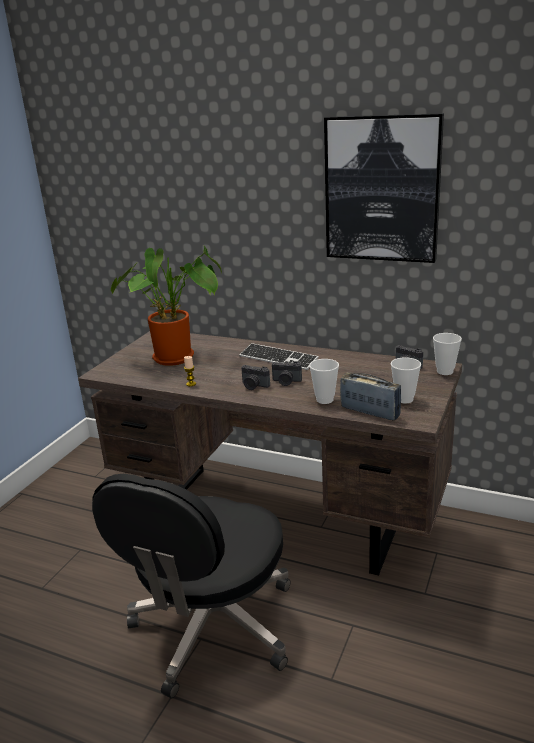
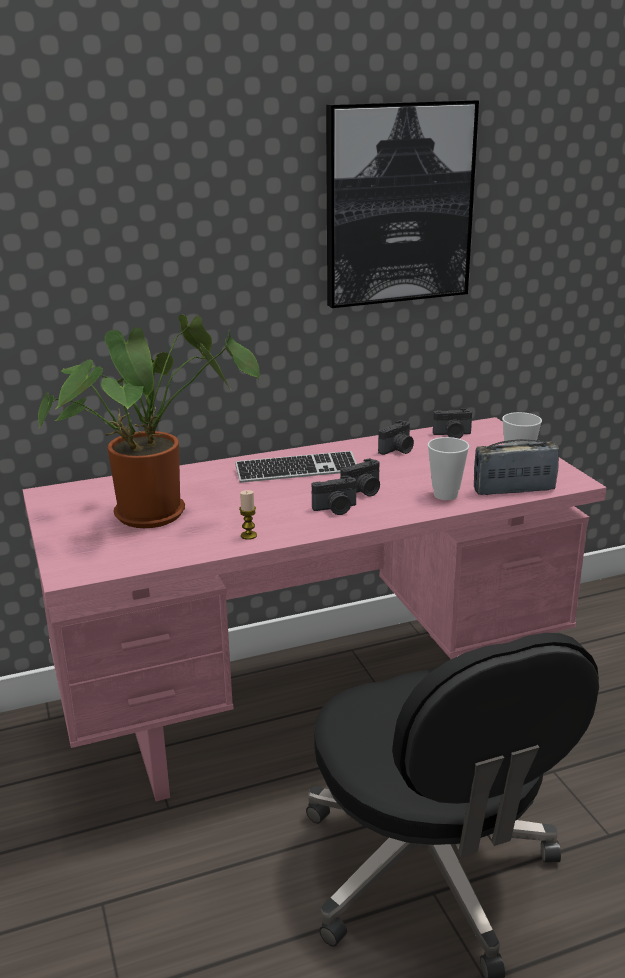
camera: 45 degrees left, 0 degrees up
(278, 515) = (317, 705): brown desk -> pink desk
(354, 365) = (398, 450): none -> camera
(445, 371) = (497, 429): cup -> none

